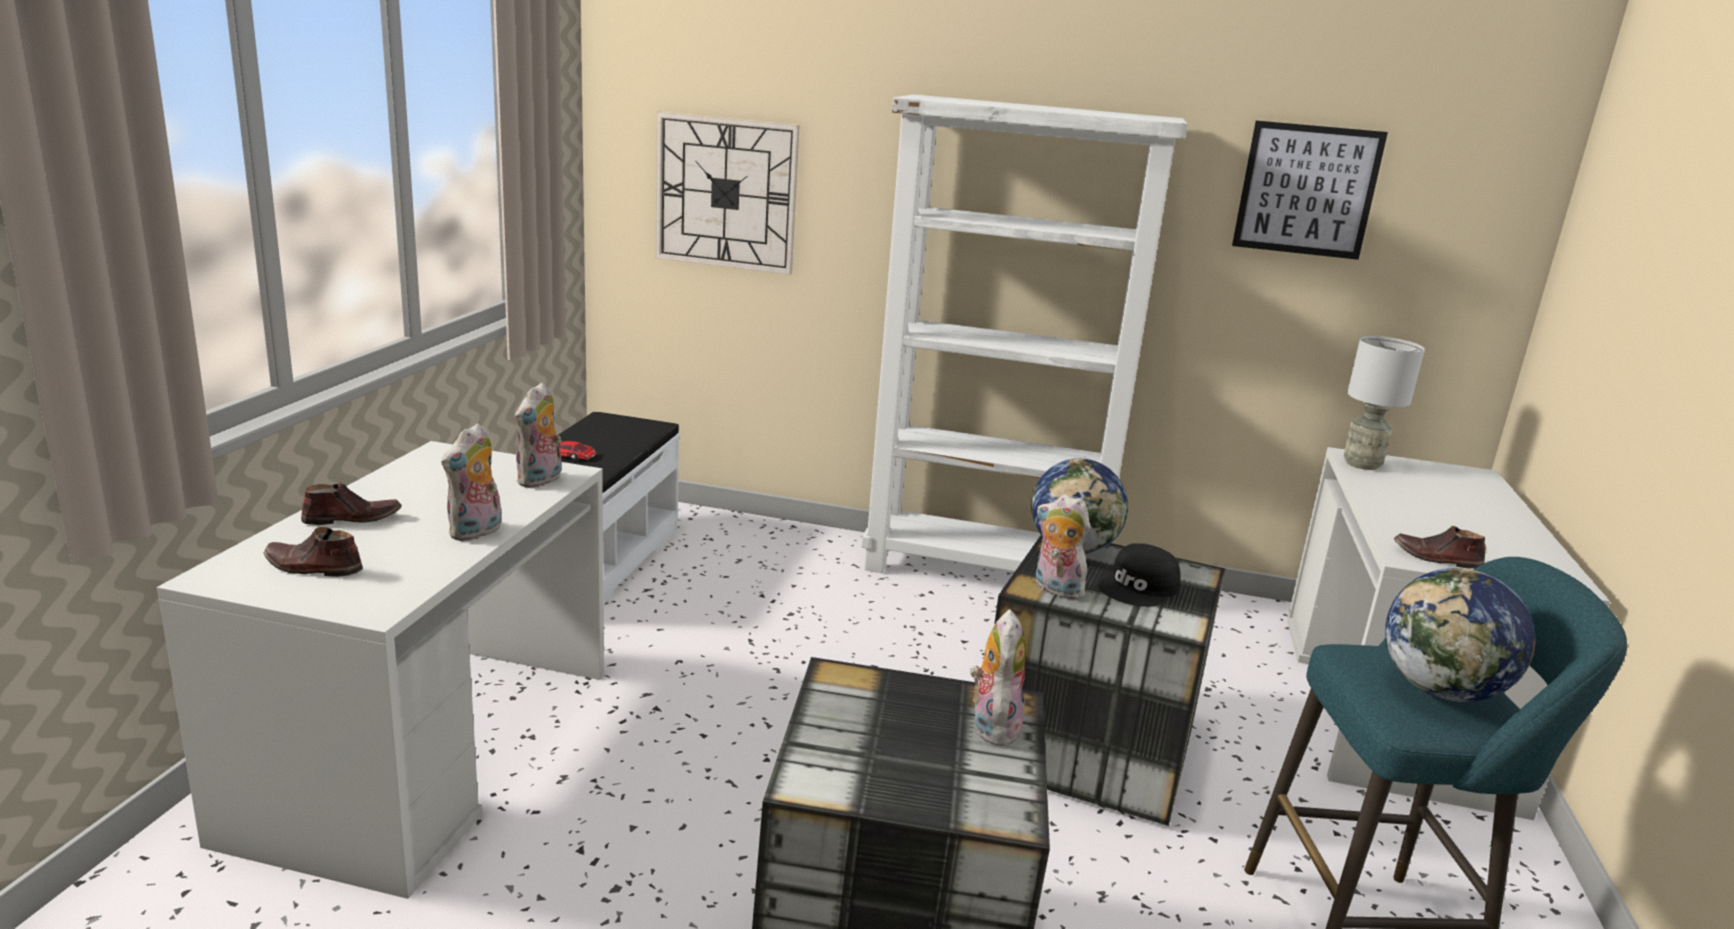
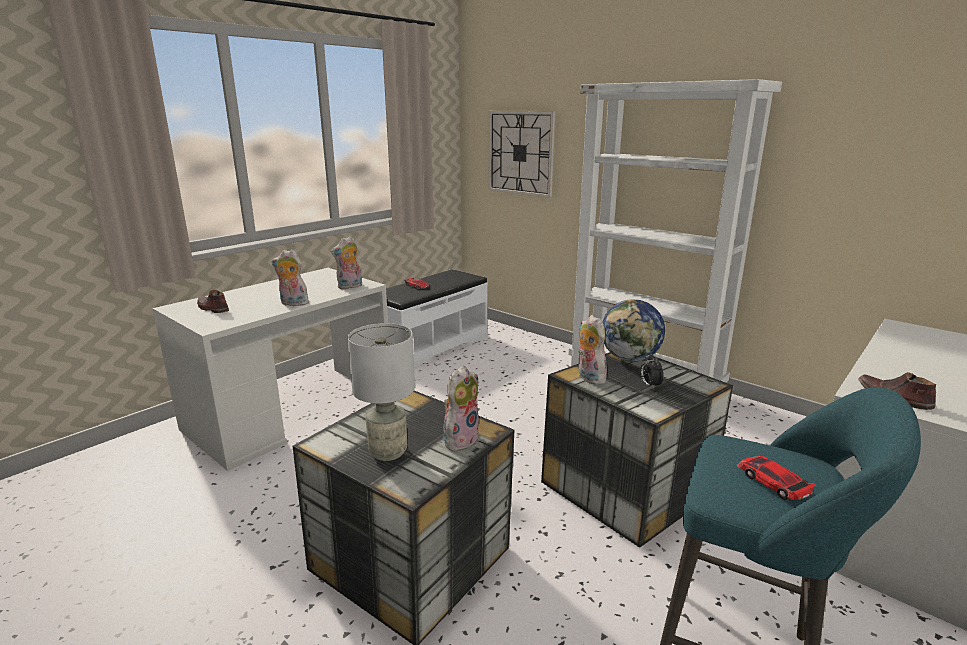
camera: 30 degrees right, 0 degrees up
(352, 518) = (253, 293): brown shoe -> none
(476, 532) = (292, 304): plush toy -> plush toy turned 45 degrees clockwise
(1140, 588) = (649, 385): black cap -> alarm clock
(1307, 190) = (880, 126): picture -> none
(1362, 464) = (903, 331): grey table lamp -> grey table lamp (389, 452)
(1442, 691) = (772, 482): globe -> toy car

